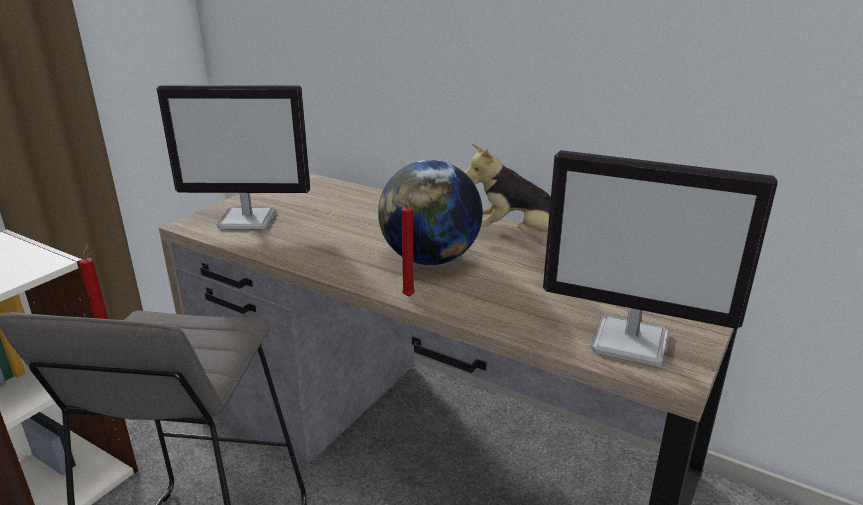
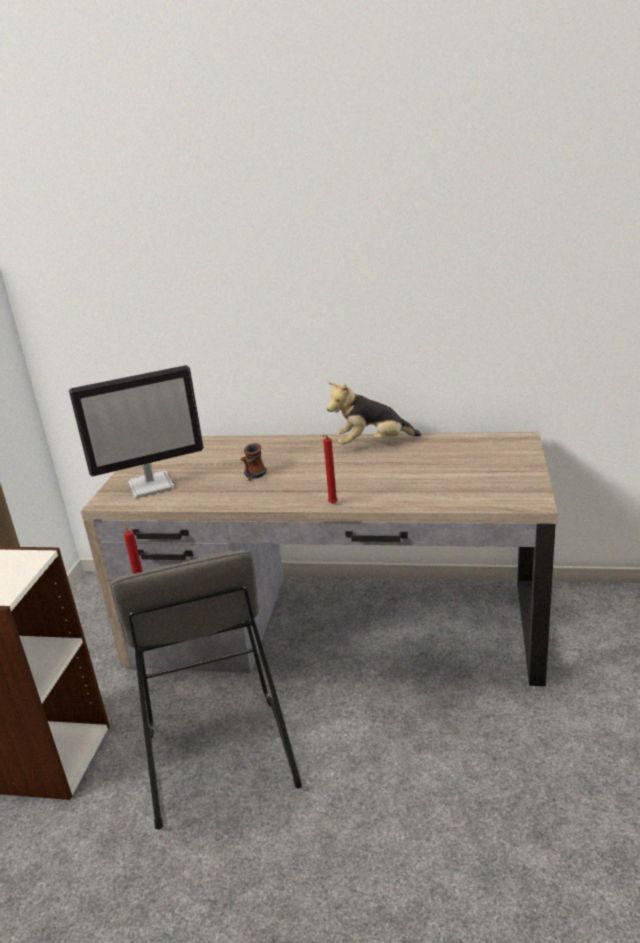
camera: 20 degrees left, 0 degrees up
(354, 238) = (253, 476): none -> mug
(430, 259) = (324, 476): globe -> none
(631, 342) = (496, 490): monitor -> none

